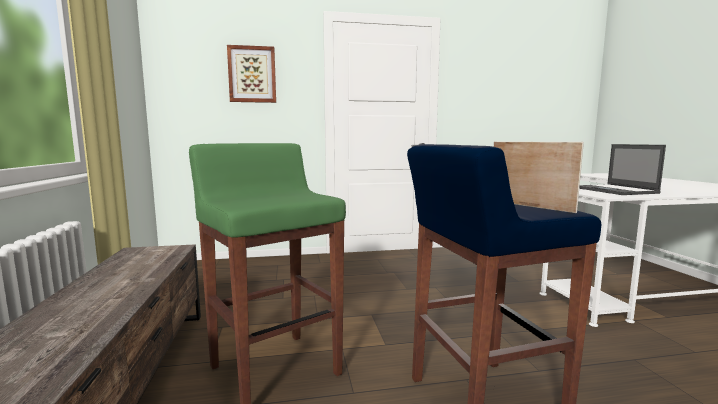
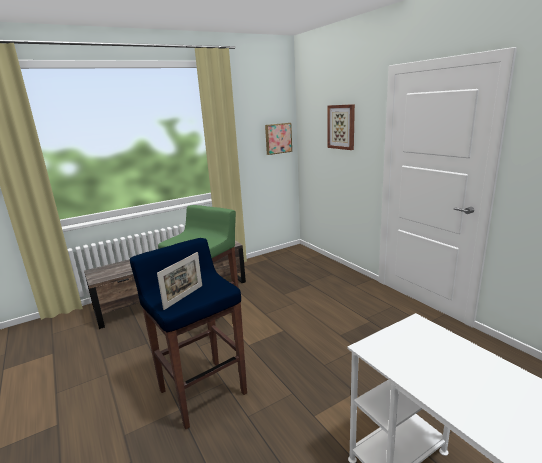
camera: 70 degrees right, 10 degrees up
(132, 84) = (278, 138): none -> picture
(616, 190) = (440, 360): laptop -> none

